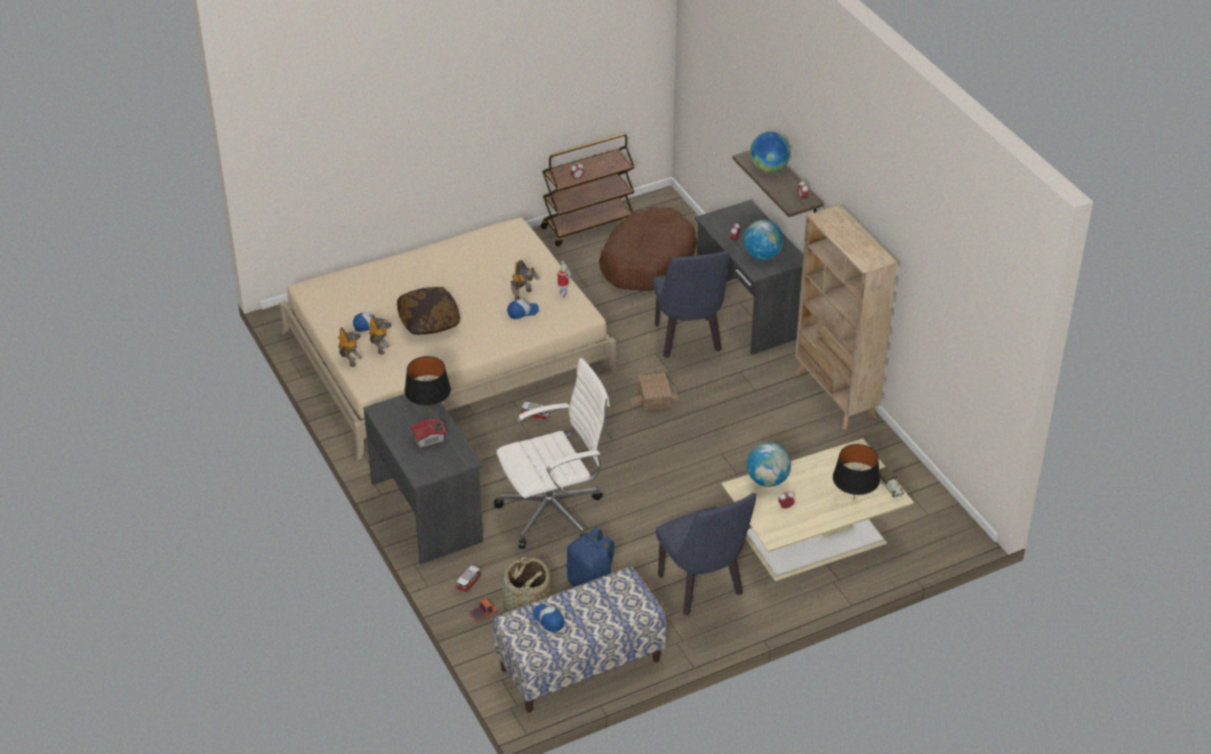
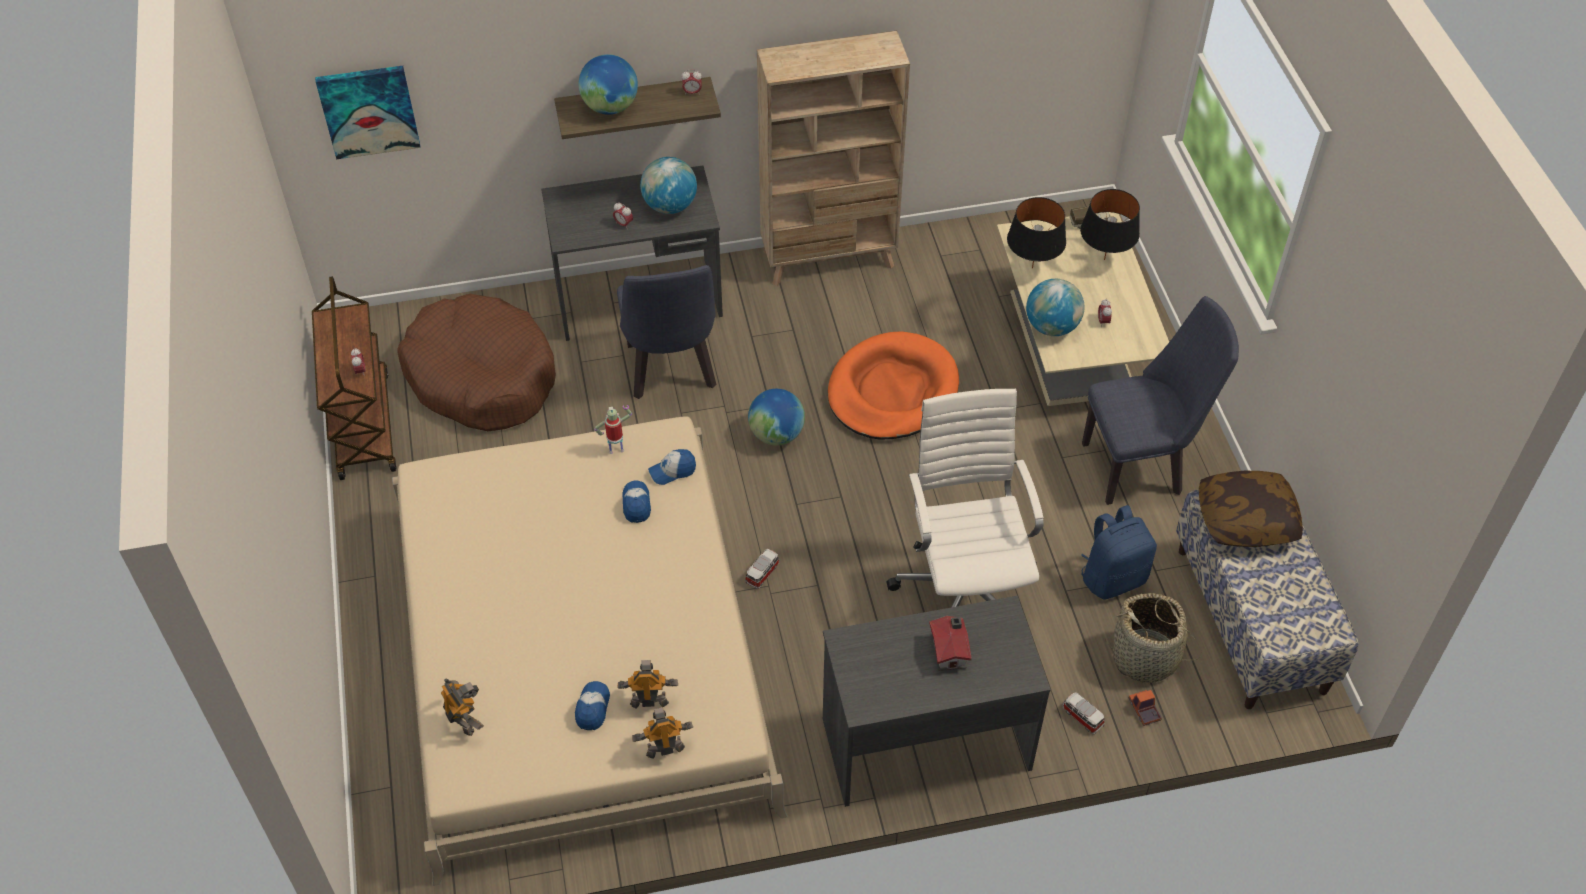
camera: 75 degrees left, 10 degrees up
(428, 320) = (609, 625): pillow -> pillow (1246, 520)
(429, 412) = (885, 641): black table lamp -> black table lamp (1032, 267)
(524, 294) = (595, 495): toy robot -> toy robot (465, 720)
(548, 620) = (1276, 599): cap -> cap (672, 471)
(654, 400) = (777, 434): toy house -> globe
(688, 341) = (671, 372): blue chair -> blue chair turned 75 degrees clockwise
(706, 75) = (368, 110): none -> picture
(719, 449) = (892, 391): none -> orange dog bed

